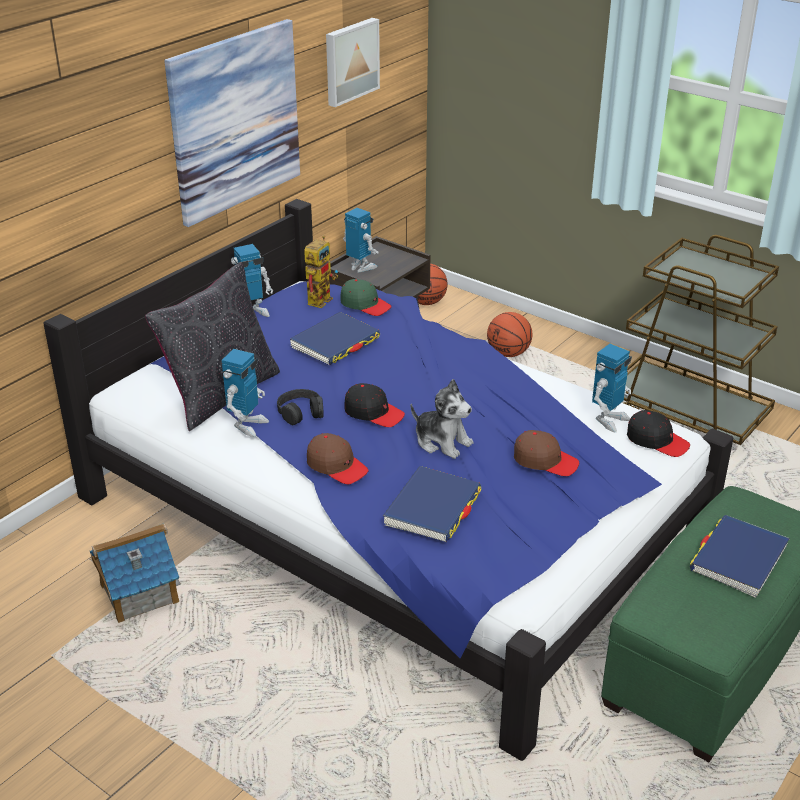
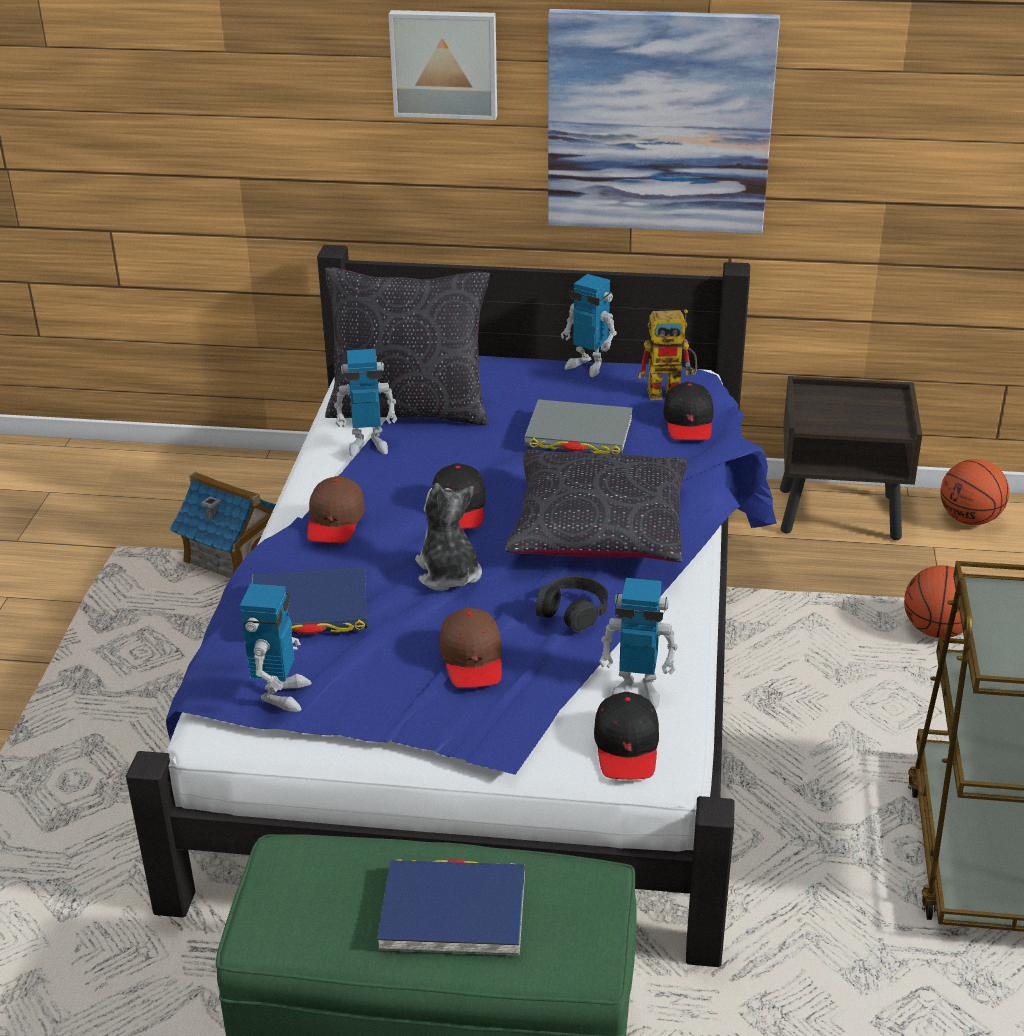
camera: 60 degrees right, 0 degrees up
(301, 412) = (420, 465): black headphones -> black headphones (573, 610)
(335, 342) = (579, 433): blue book -> grey book
(350, 61) = (906, 110): picture -> picture (444, 63)
(361, 267) = (826, 402): toy robot -> toy robot (281, 694)
(365, 304) = (689, 422): green cap -> black cap
(442, 442) = (448, 573): plush toy -> plush toy turned 150 degrees clockwise
(447, 374) = (599, 530): none -> black pillow

